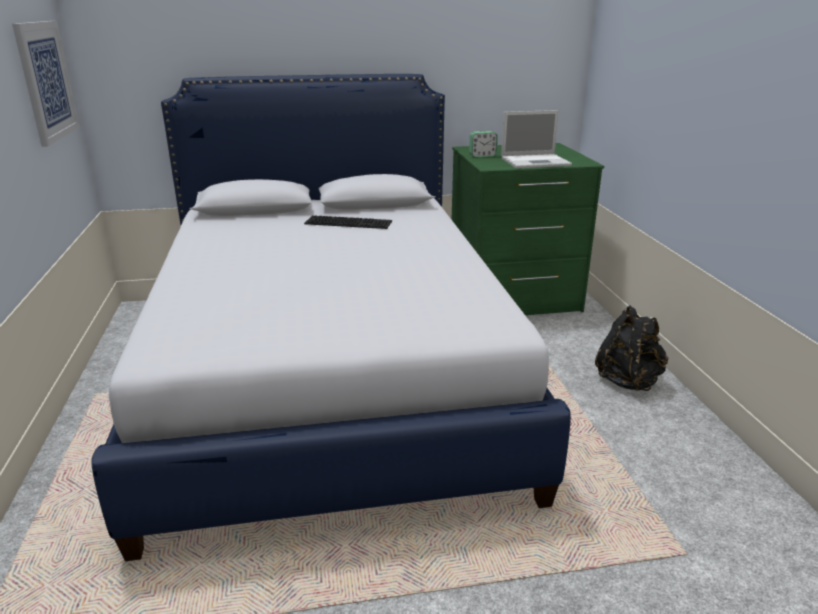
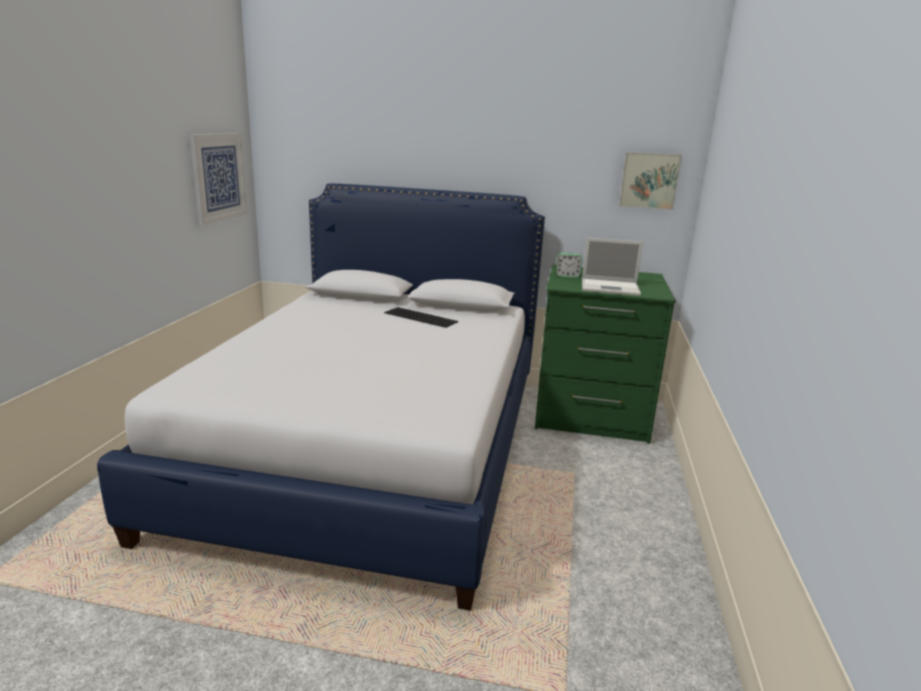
camera: 20 degrees right, 5 degrees down
(542, 46) = (649, 180): none -> picture
(628, 380) = (643, 518): black backpack -> none

